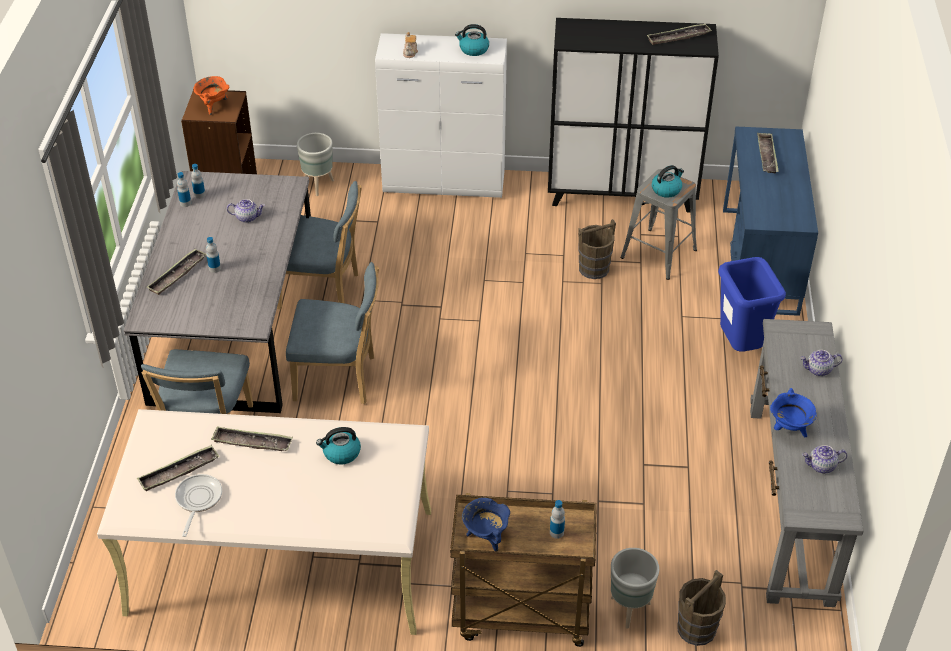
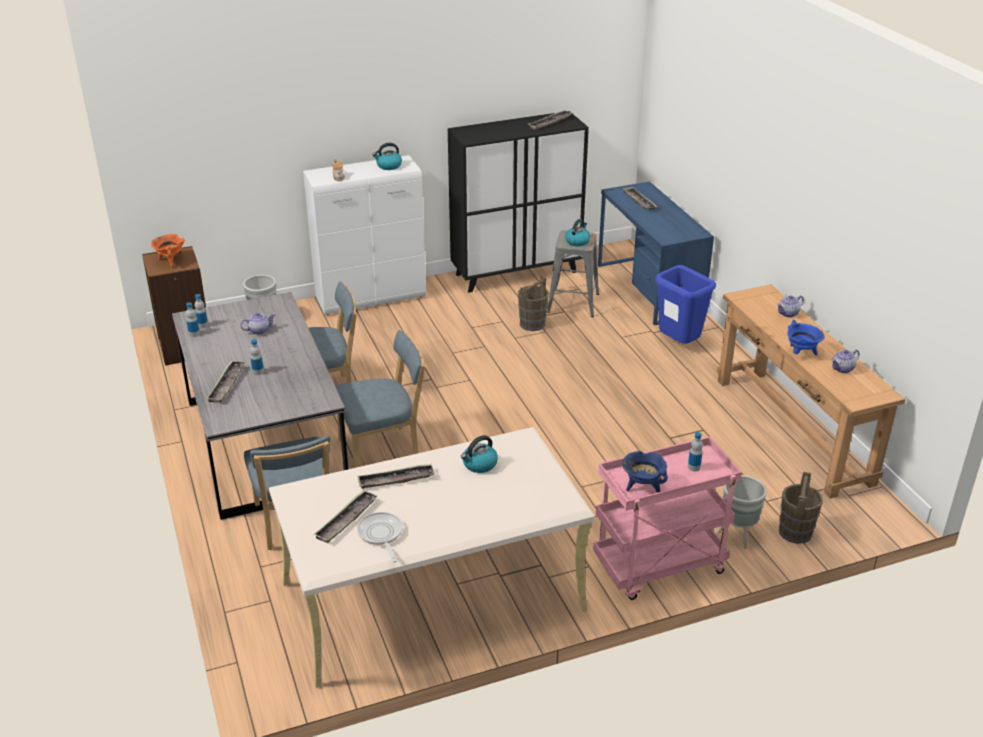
camera: 25 degrees left, 10 degrees down
(520, 615) = (658, 568): brown cart -> pink cart
(789, 502) = (792, 430): grey console table -> brown console table

